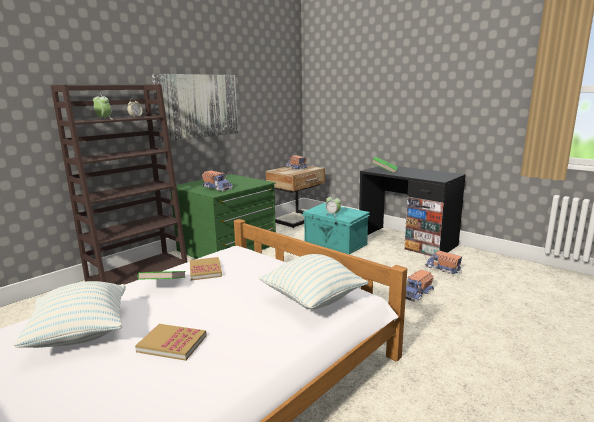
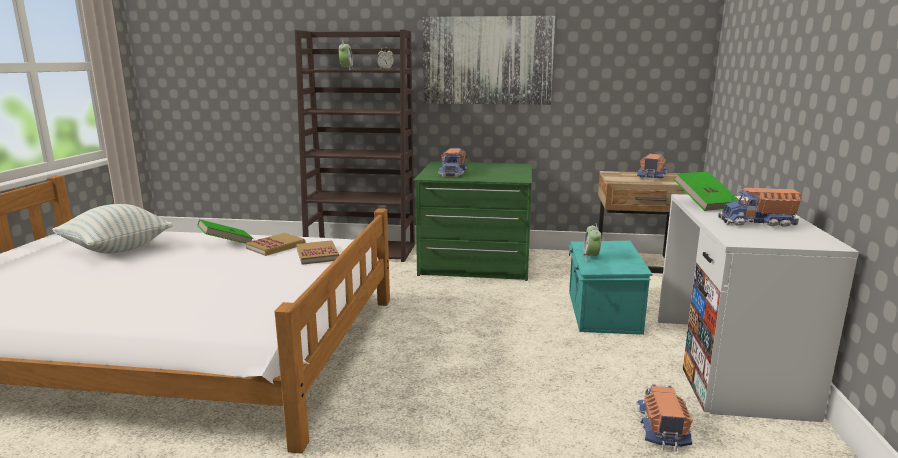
camera: 55 degrees right, 0 degrees up
(172, 343) = (108, 278): book -> book (317, 254)
(312, 300) = (233, 306): pillow -> none
(407, 241) = (727, 363): black desk -> white desk
(417, 293) = (518, 422): toy truck -> toy truck (758, 223)

